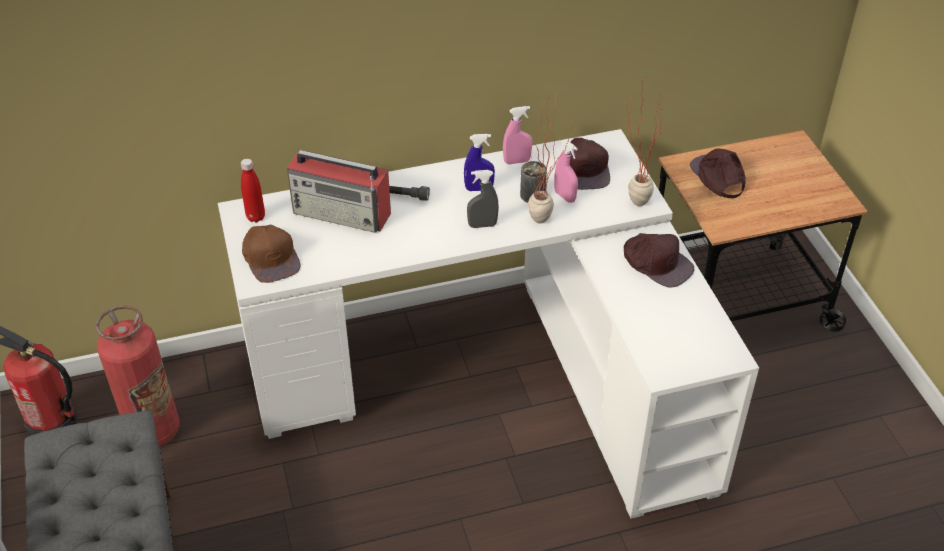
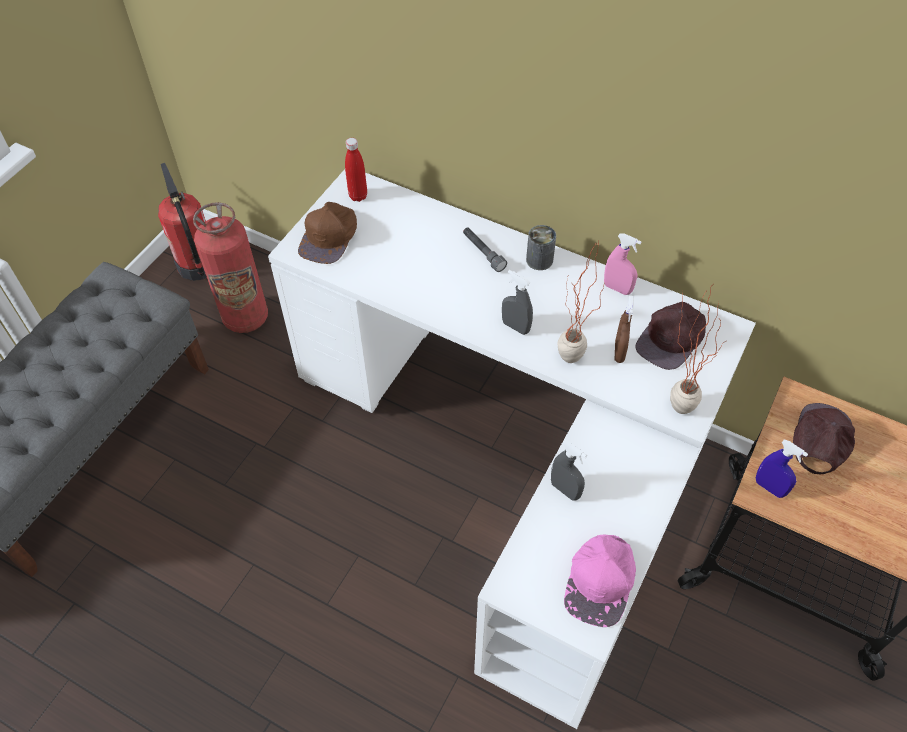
camera: 45 degrees right, 10 degrees up
(342, 213) = (422, 237): radio -> none
(479, 189) = (553, 291): blue spray bottle -> blue spray bottle (769, 488)
(532, 195) = (592, 330): can -> can (539, 260)
(565, 196) = (619, 352): pink spray bottle -> brown spray bottle
(626, 298) = (565, 490): none -> grey spray bottle
(657, 262) = (636, 479): brown cap -> none
(706, 329) = (601, 581): none -> pink cap

